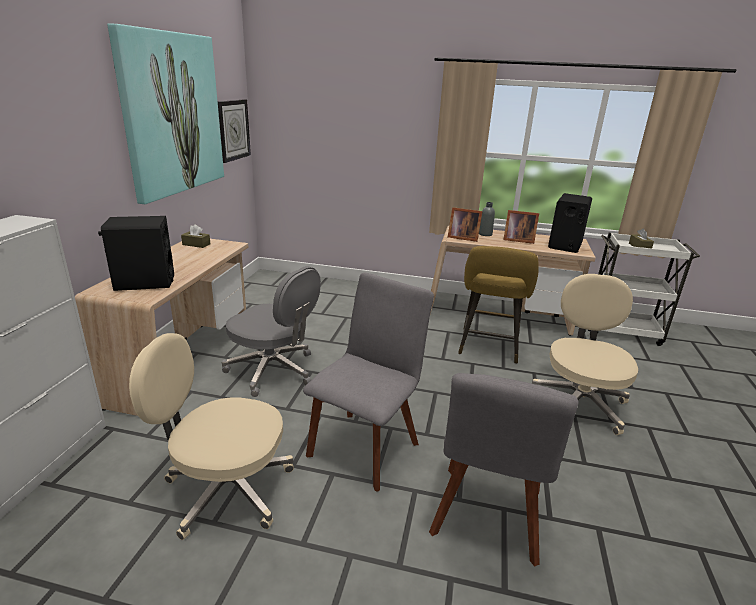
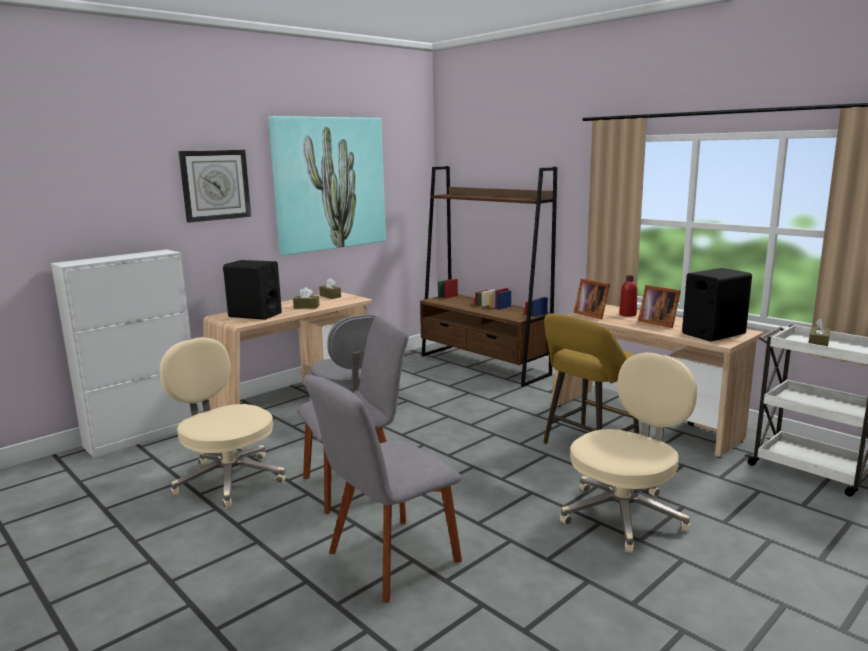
camera: 35 degrees right, 10 degrees down
(192, 262) = (306, 307): none -> brown tissue box
(233, 130) = (408, 199): wall clock -> wall clock (215, 185)
(326, 286) = (483, 365): none -> brown bookcase
(485, 234) = (627, 314): grey bottle -> red bottle

